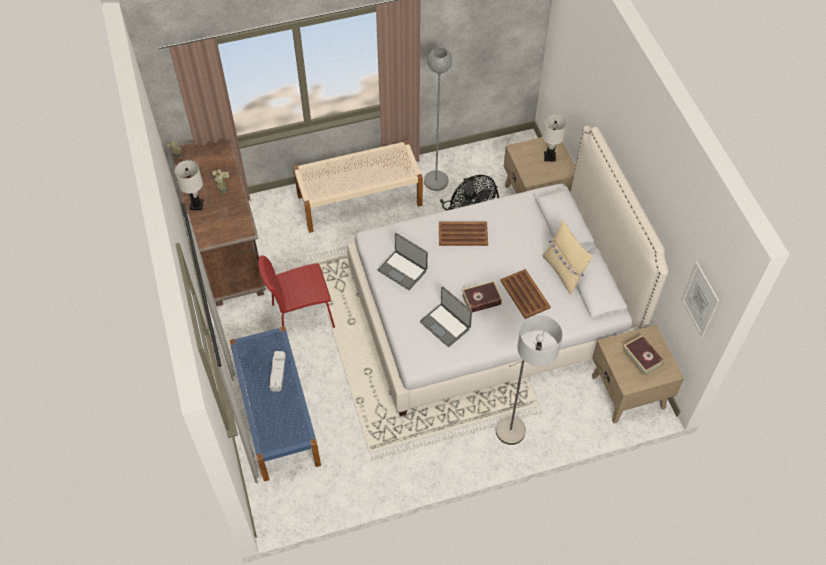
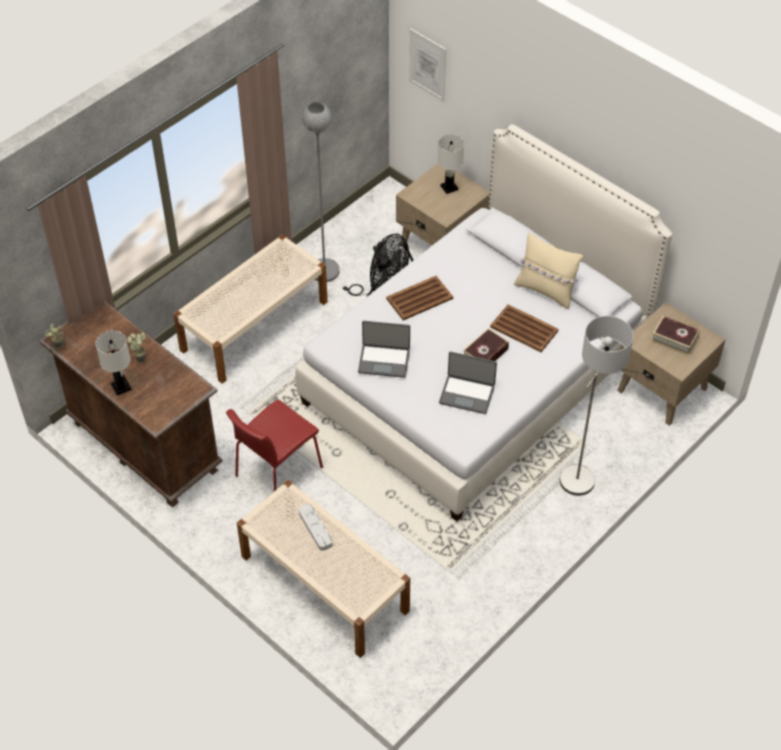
camera: 30 degrees left, 5 degrees down
(276, 414) = (323, 584): blue bench -> beige bench
(700, 299) = (723, 242): picture -> picture (427, 65)

